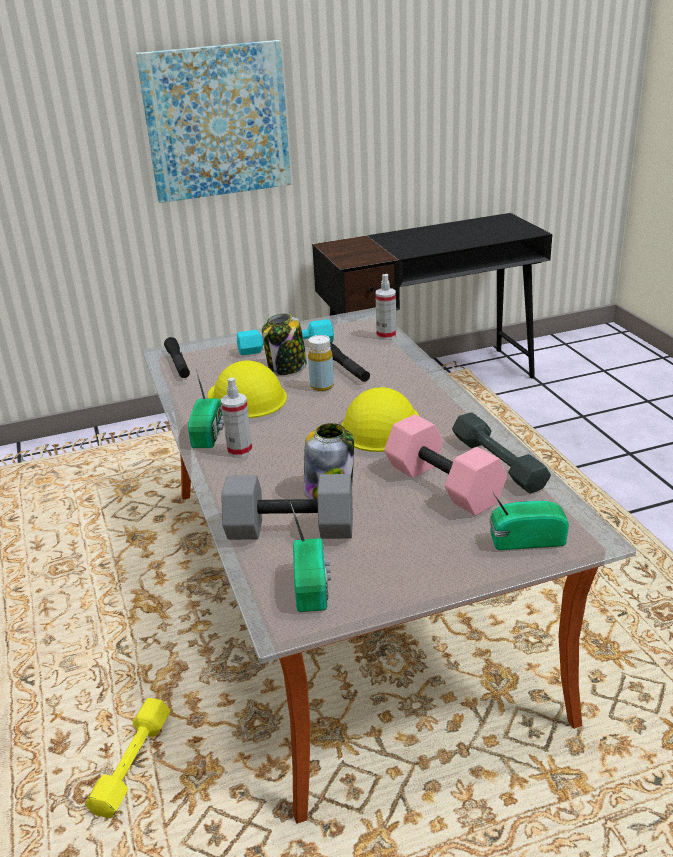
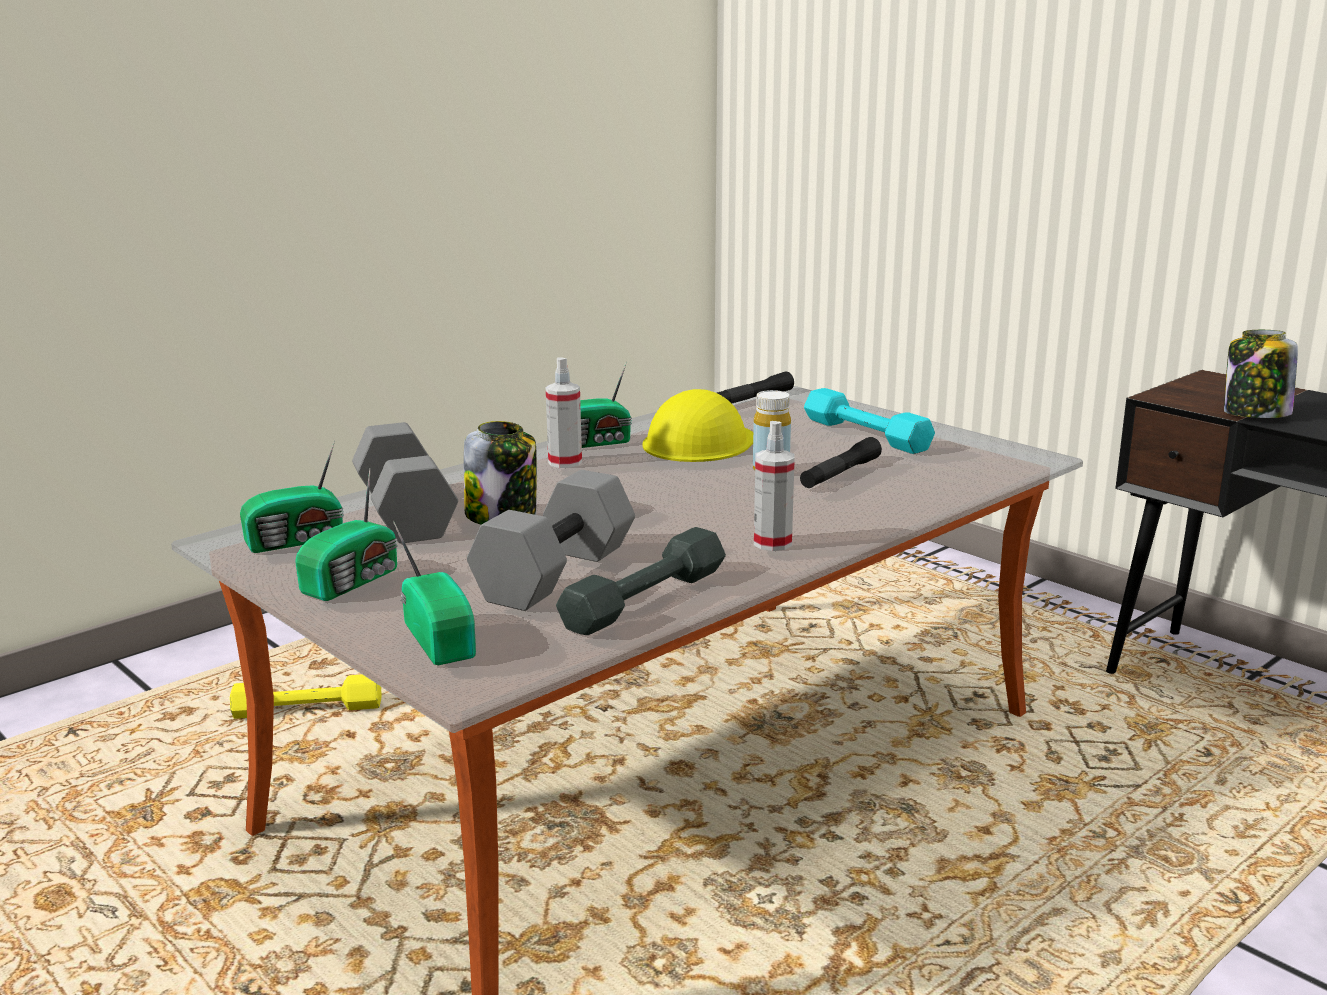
camera: 65 degrees right, 10 degrees down
(217, 121) = (1103, 130): picture -> none
(287, 368) = (802, 446): jar -> jar (1255, 414)
(381, 426) = (687, 517): yellow hard hat -> none
(386, 335) = (983, 478): spray bottle -> spray bottle (772, 543)
(411, 565) = (354, 581): none -> radio
(445, 484) = (557, 575): pink dumbbell -> grey dumbbell

